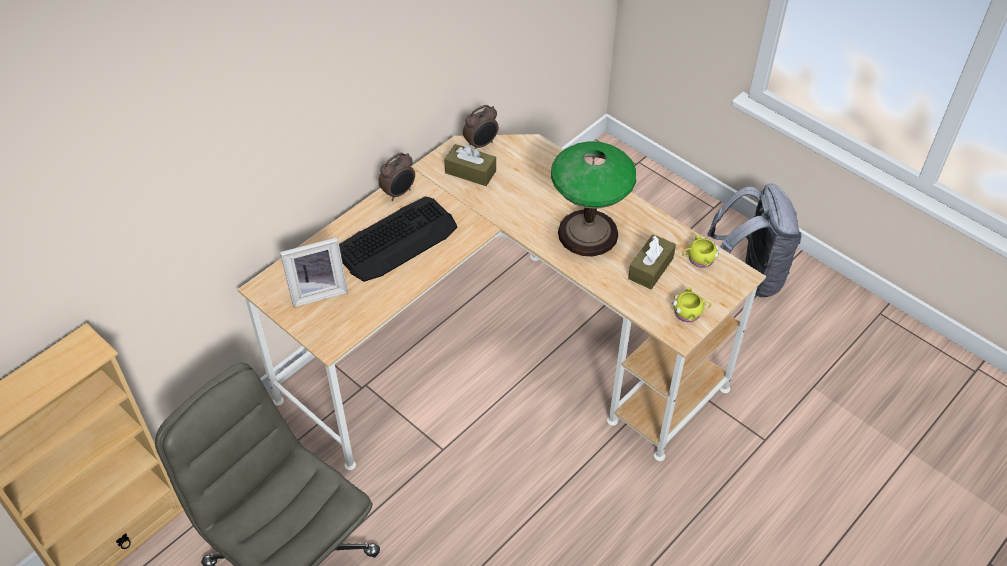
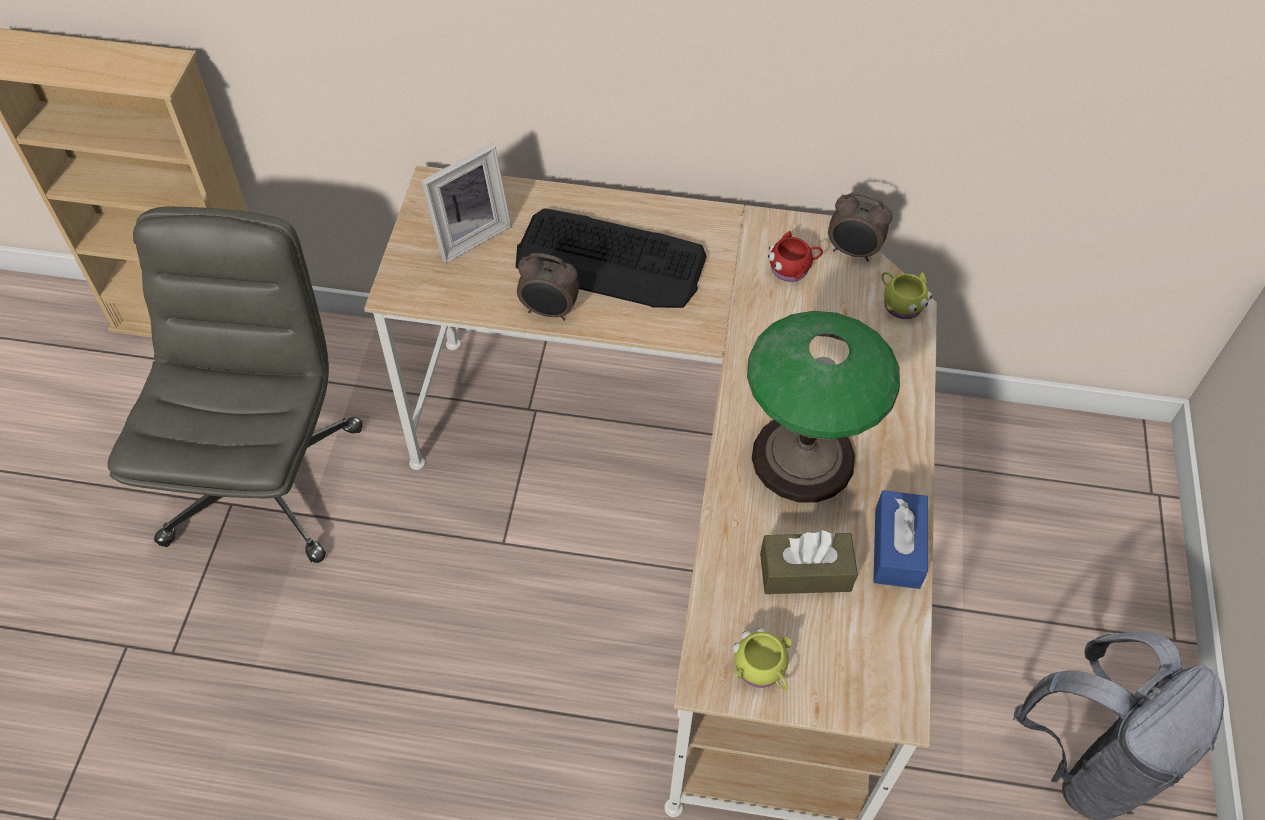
camera: 55 degrees right, 5 degrees up
(318, 291) = (468, 234): picture frame -> picture frame turned 75 degrees counterclockwise
(399, 193) = (689, 219): alarm clock -> alarm clock (549, 312)
(470, 172) = (792, 268): brown tissue box -> red mug
(663, 229) = (897, 548): none -> blue tissue box
(698, 259) = (879, 628): yellow mug -> yellow mug (900, 303)

